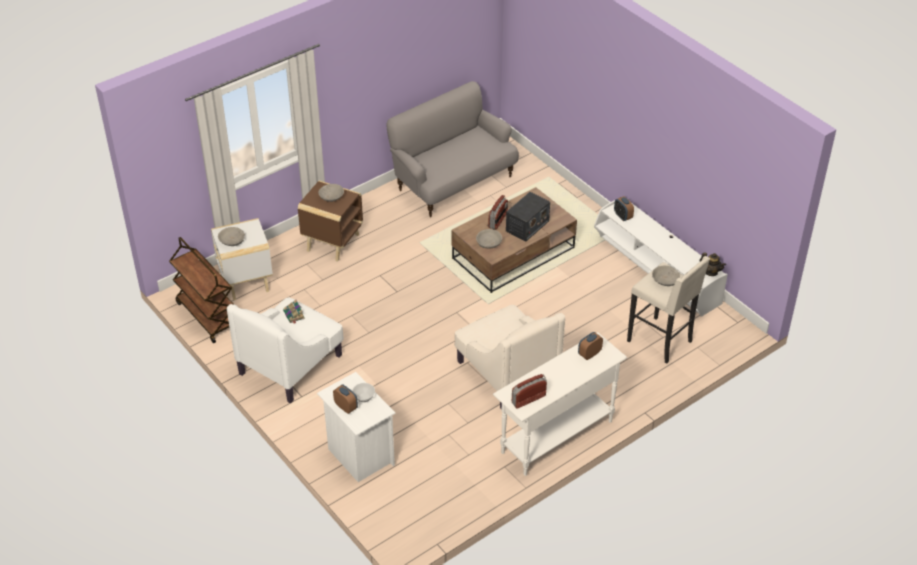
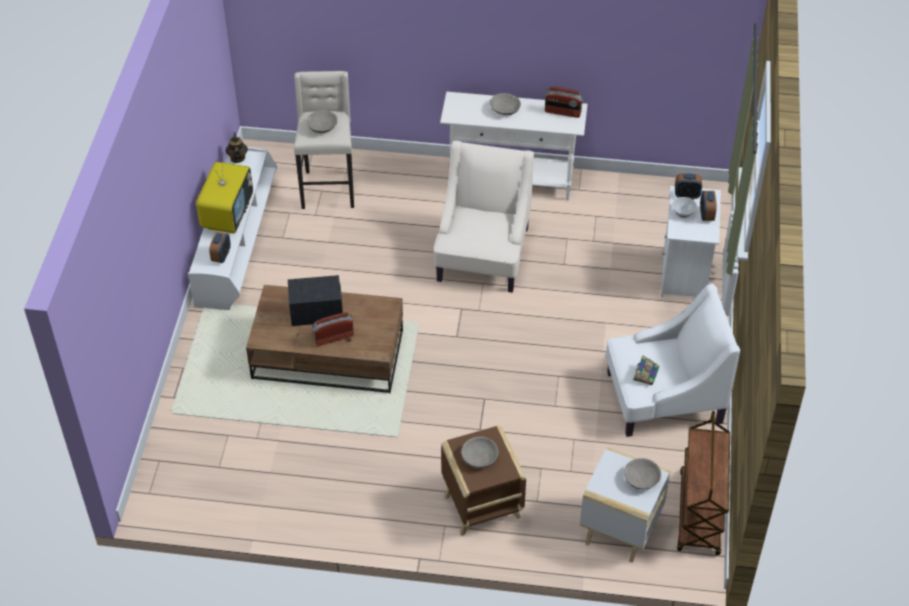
camera: 135 degrees left, 5 degrees up
(453, 182) = (268, 485): grey sofa -> none
(489, 243) = (375, 320): grey bowl -> grey bowl (504, 109)
(589, 354) = (471, 110): alarm clock -> alarm clock (686, 195)
(658, 238) = (227, 215): none -> television

